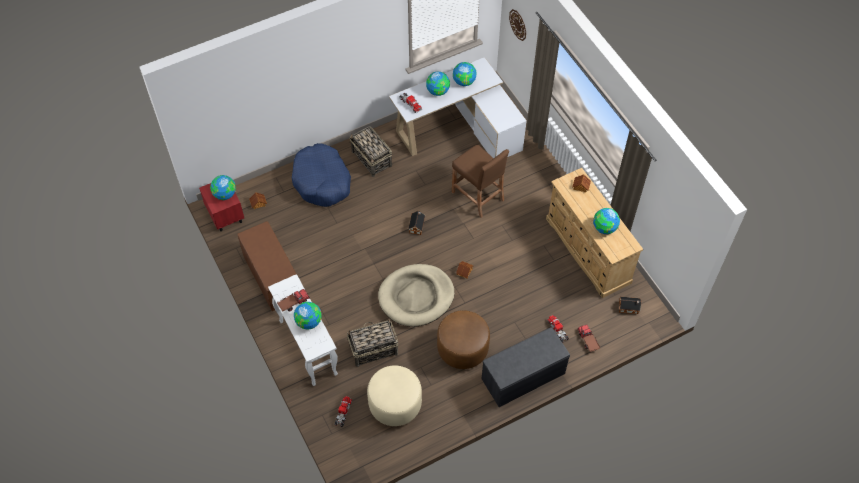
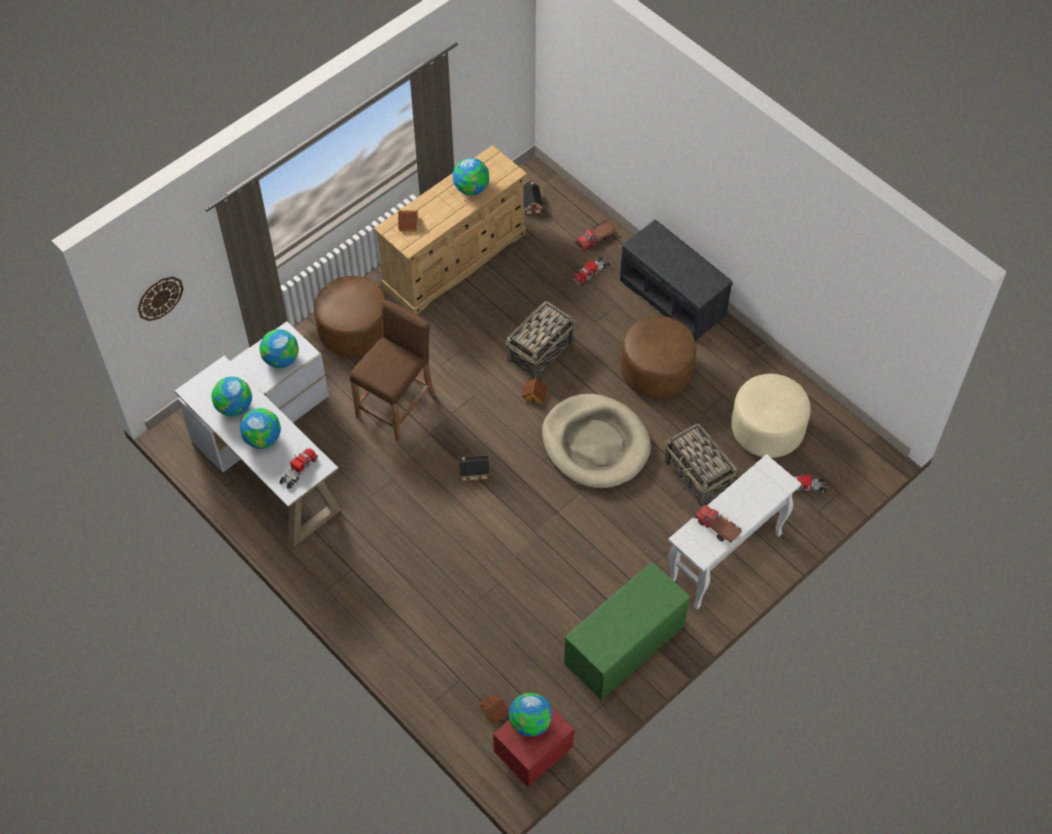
camera: 105 degrees left, 0 degrees up
(271, 276) = (624, 646): brown bench -> green bench
(308, 321) = (740, 499): globe -> globe (281, 359)
(322, 181) = (424, 627): blue dog bed -> none
(372, 159) = (361, 566): basket -> basket (541, 351)
(541, 184) = (354, 331): none -> brown ottoman

